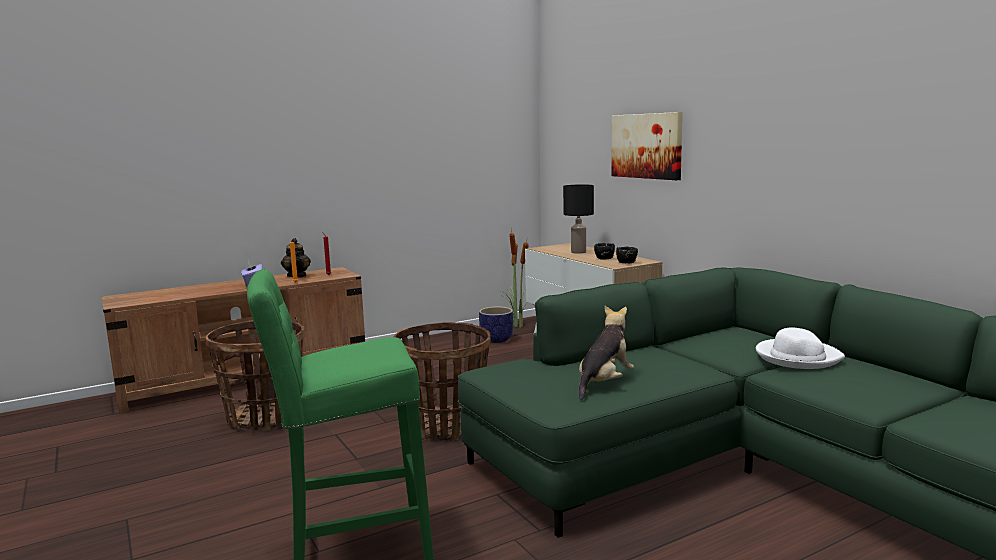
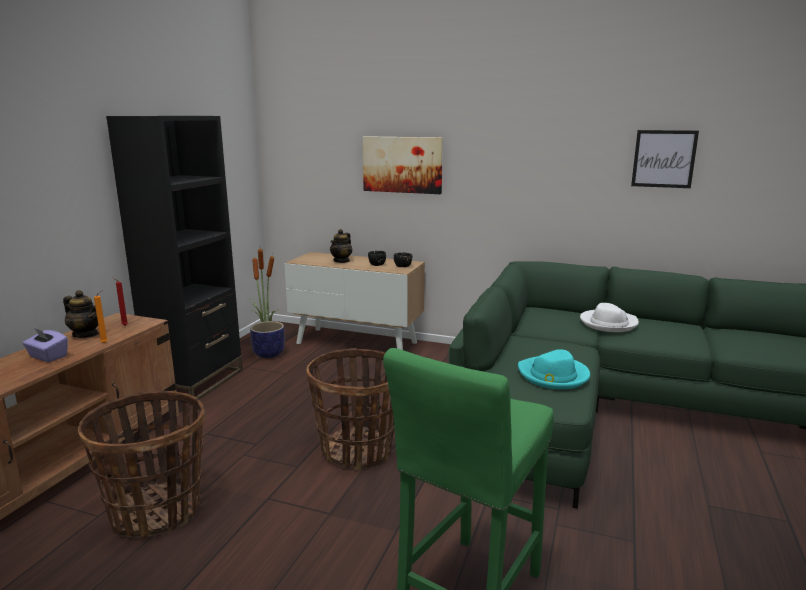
camera: 40 degrees left, 5 degrees up
(412, 347) = (196, 382): none -> black bookcase
(579, 252) = (341, 261): black table lamp -> teapot
(604, 383) = (553, 375): plush toy -> turquoise hat
(937, 128) = (664, 159): none -> picture

